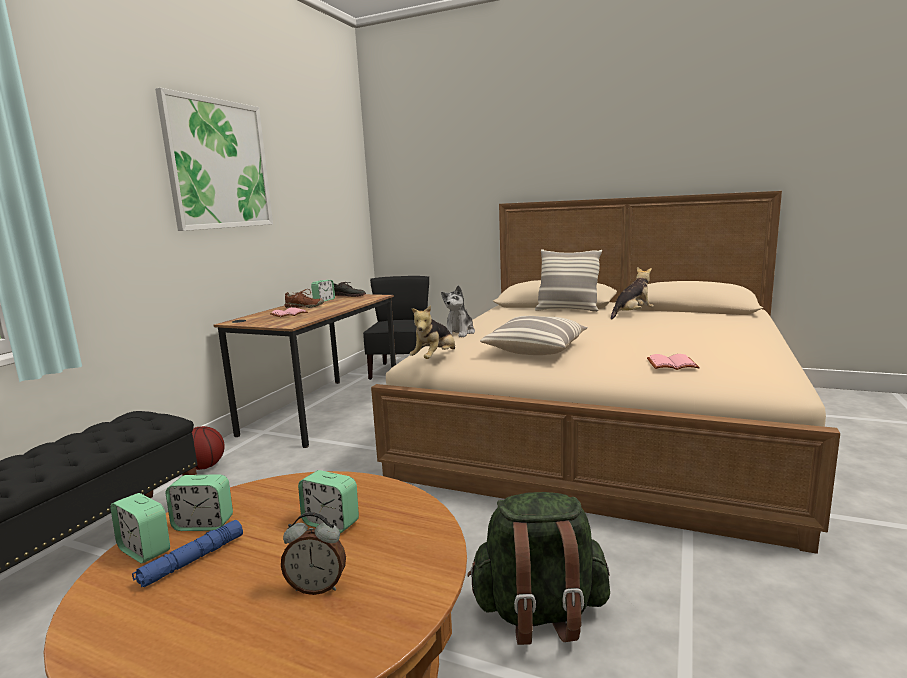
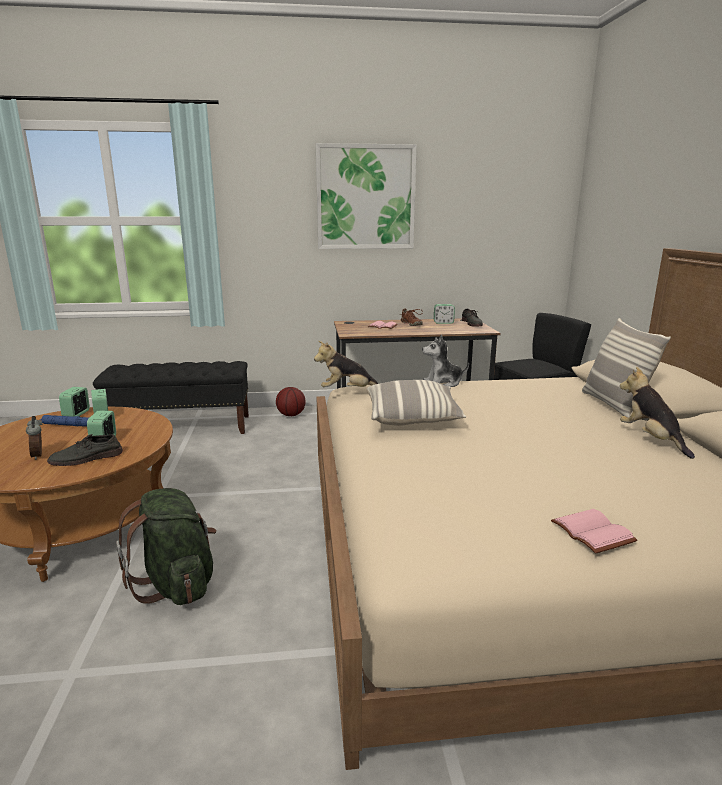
camera: 60 degrees right, 5 degrees up
(386, 539) = (86, 458): none -> grey shoe
(632, 314) = (651, 439): plush toy -> plush toy turned 135 degrees counterclockwise
(671, 365) = (417, 484): pink book -> pink book (590, 532)

